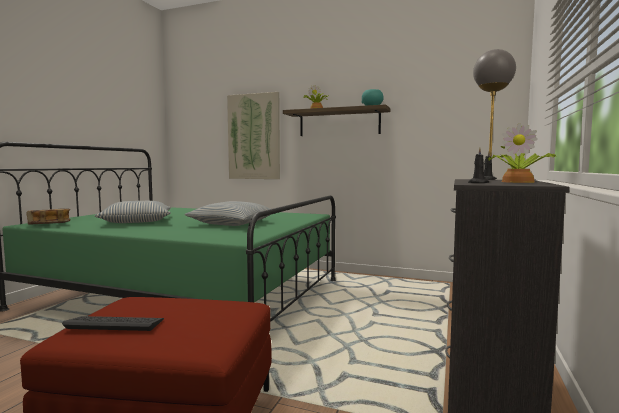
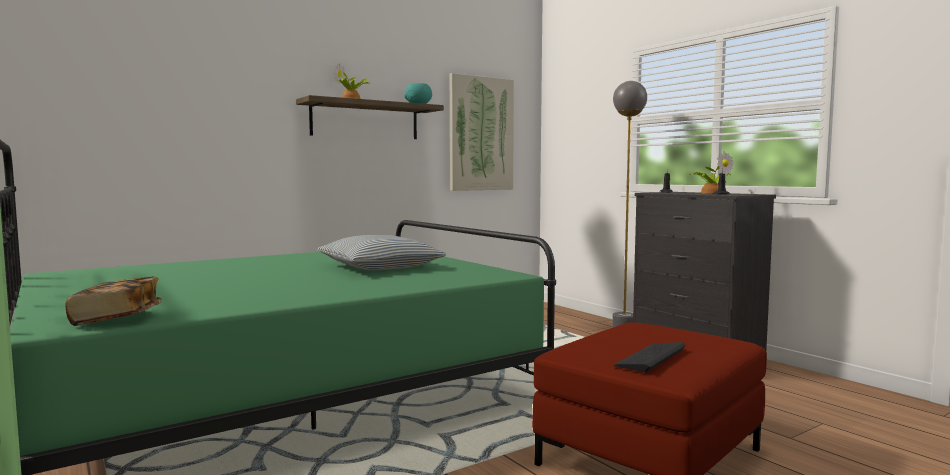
camera: 55 degrees left, 0 degrees up
(136, 221) = (235, 287): pillow -> none
(254, 136) = (226, 131): picture -> picture (481, 134)

